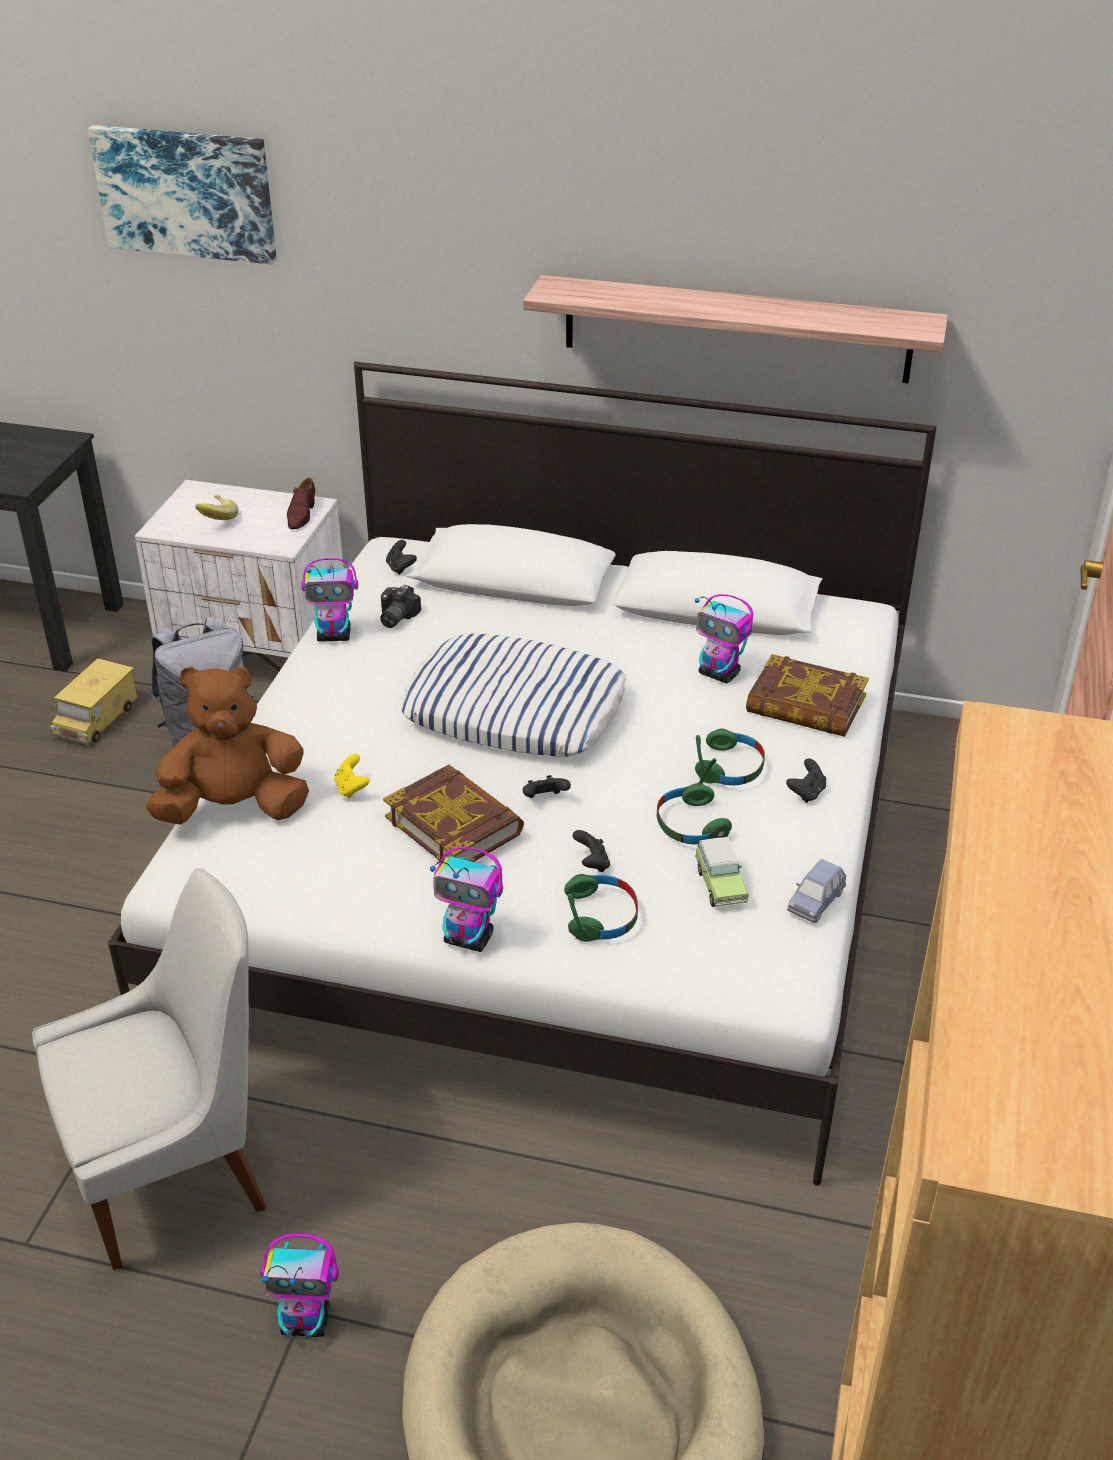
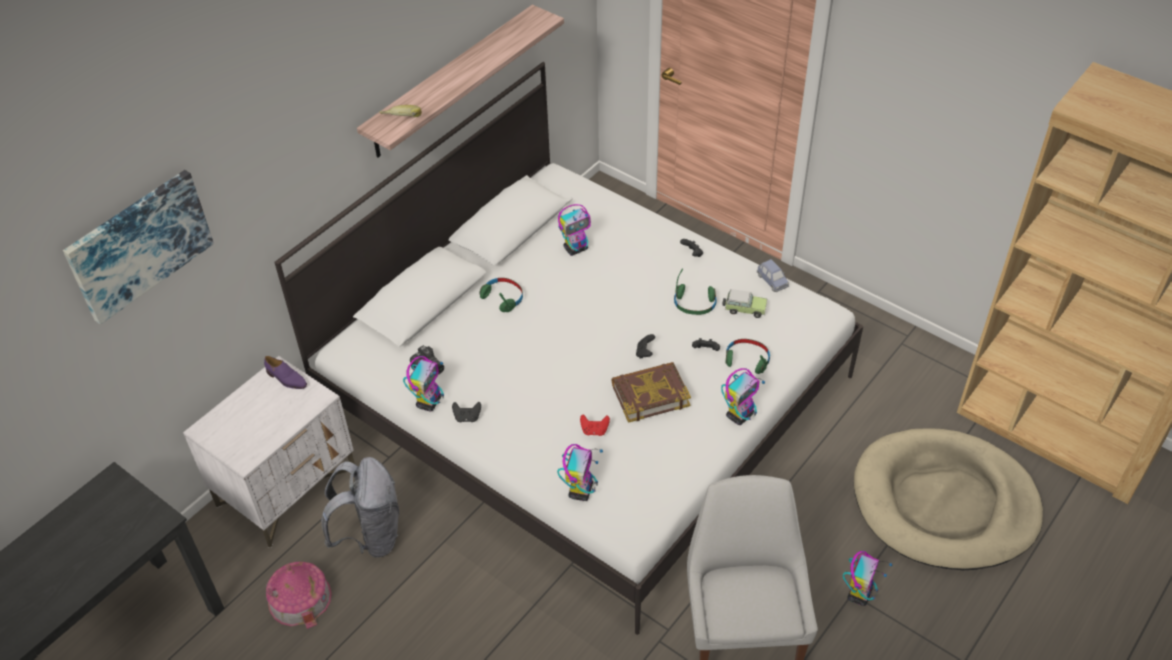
camera: 65 degrees left, 10 degrees up
(97, 719) = (299, 598): toy truck -> toy house
(215, 519) = (256, 426): banana -> banana (401, 122)
(234, 809) = (581, 490): brown plush toy -> toy robot
(301, 515) = (286, 379): brown shoe -> purple shoe
(351, 788) = (594, 430): yellow game controller -> red game controller
(400, 568) = (373, 350): black game controller -> black game controller (467, 417)
(515, 709) = (558, 340): pillow -> none
(730, 767) = (658, 273): green headphones -> green headphones (503, 298)
(805, 705) = (622, 227): book -> none

